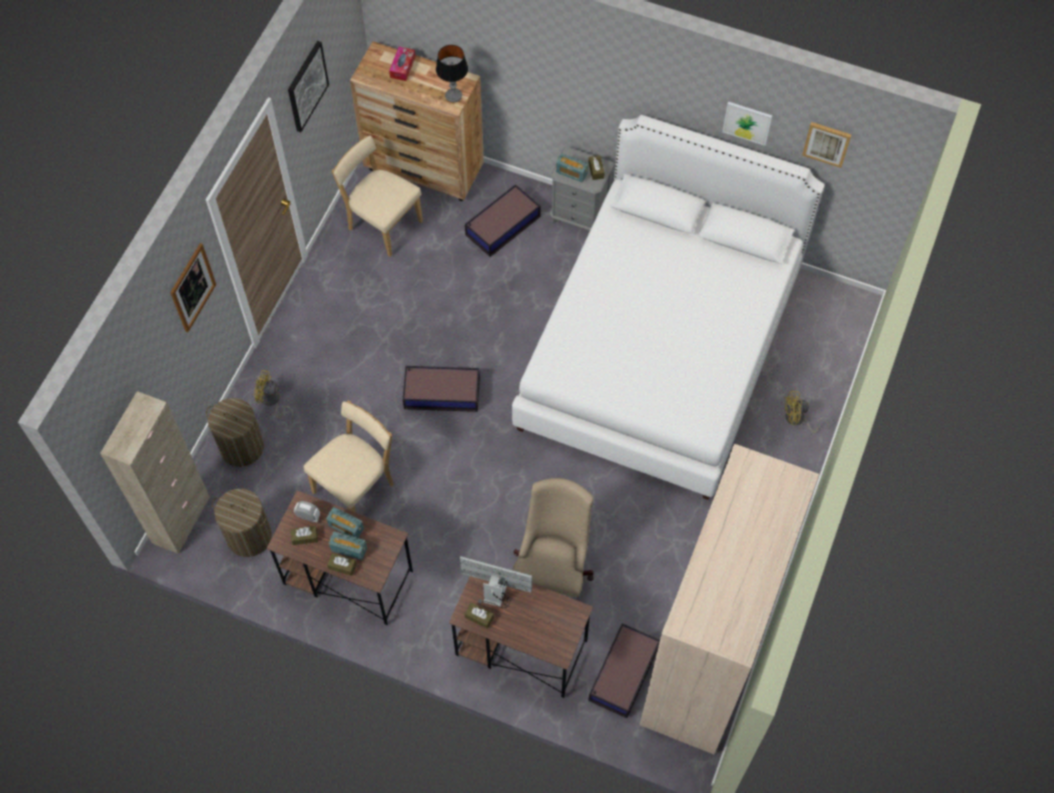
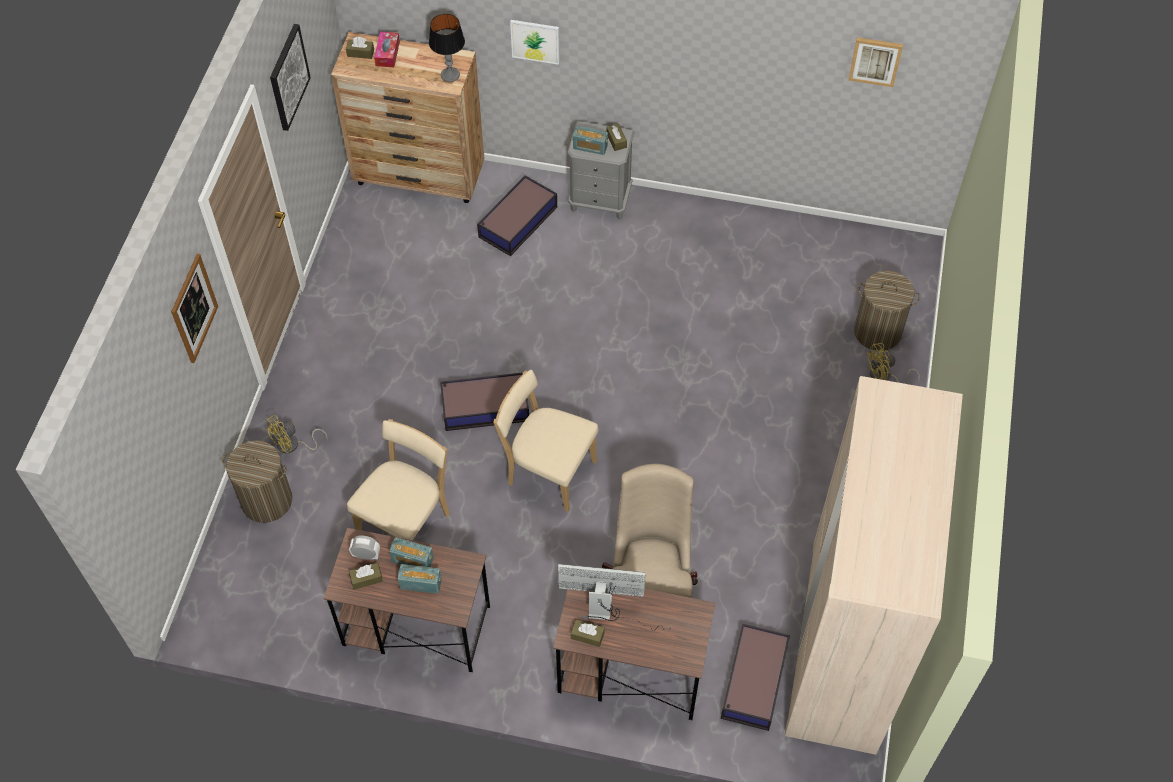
camera: 10 degrees left, 5 degrees down
(181, 520) = (209, 592): beige cabinet -> none
(249, 536) = (292, 598): laundry basket -> laundry basket (877, 332)
(272, 401) = (293, 445): yellow fan -> yellow fan turned 45 degrees counterclockwise
(342, 566) = (416, 604): brown tissue box -> brown tissue box (360, 53)
(382, 224) = (383, 238): beige chair -> beige chair (548, 471)
(659, 349) = (717, 325): white bed -> none
(747, 122) = (784, 52): picture -> picture (535, 41)

